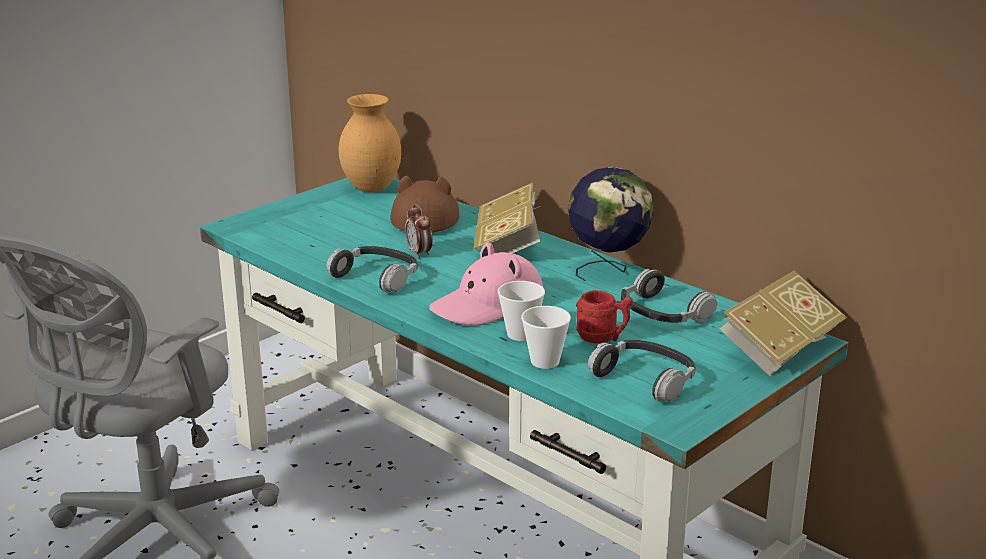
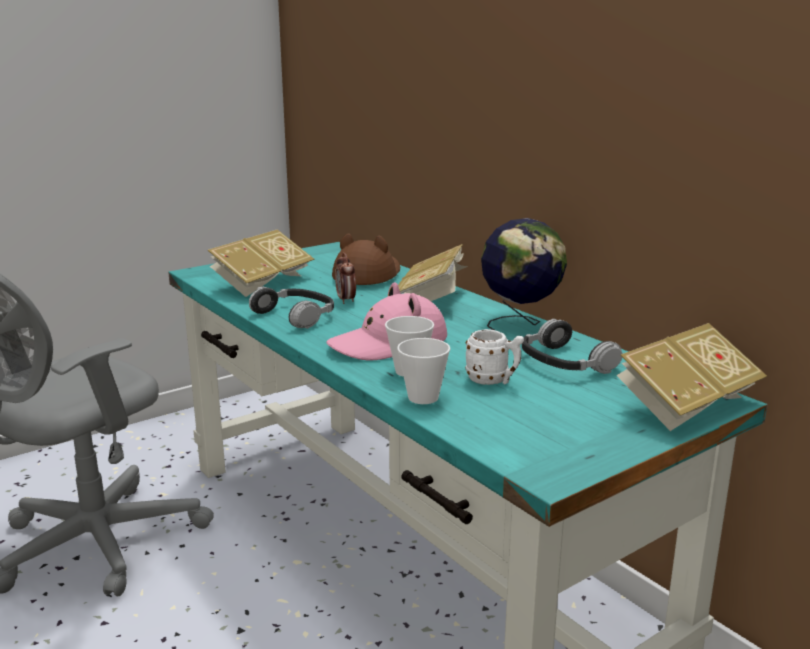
camera: 10 degrees right, 5 degrees down
(316, 236) = (262, 283): none -> book
(370, 188) = (330, 253): brown vase -> none
(603, 338) = (493, 381): red mug -> white mug
(645, 379) = (525, 423): headphones -> none

